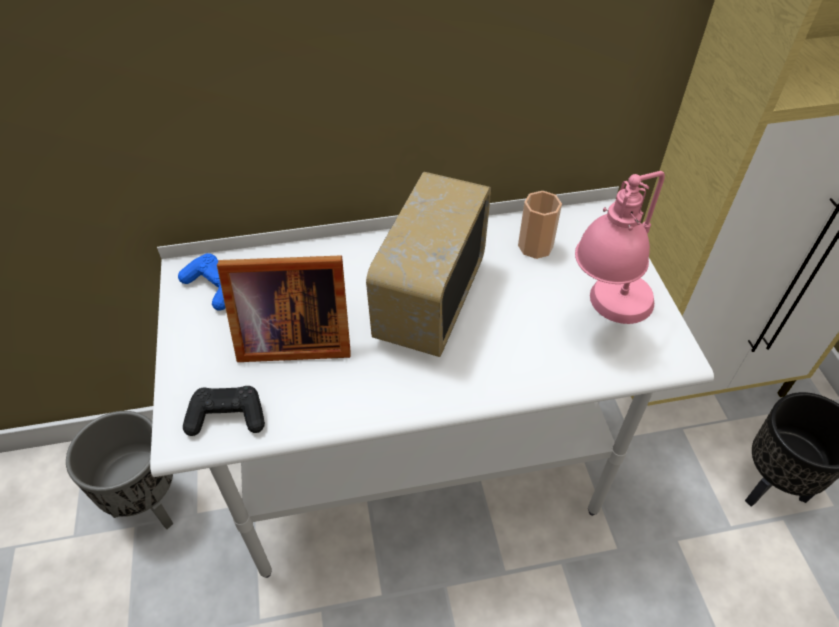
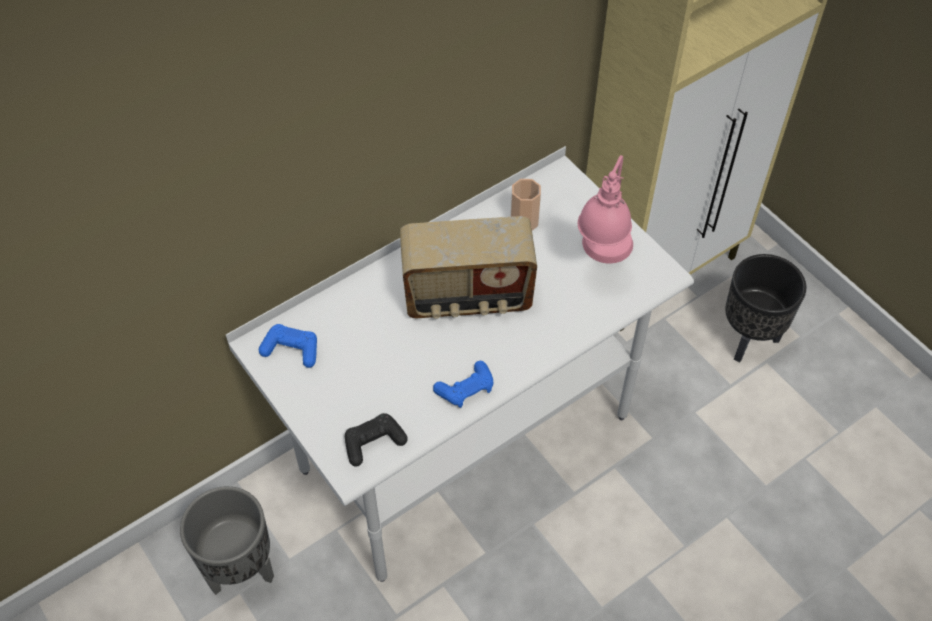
camera: 25 degrees left, 5 degrees up
(290, 338) = (381, 367): picture frame -> none
(367, 398) = (466, 389): none -> blue game controller
(429, 300) = (467, 297): radio -> radio turned 90 degrees counterclockwise

